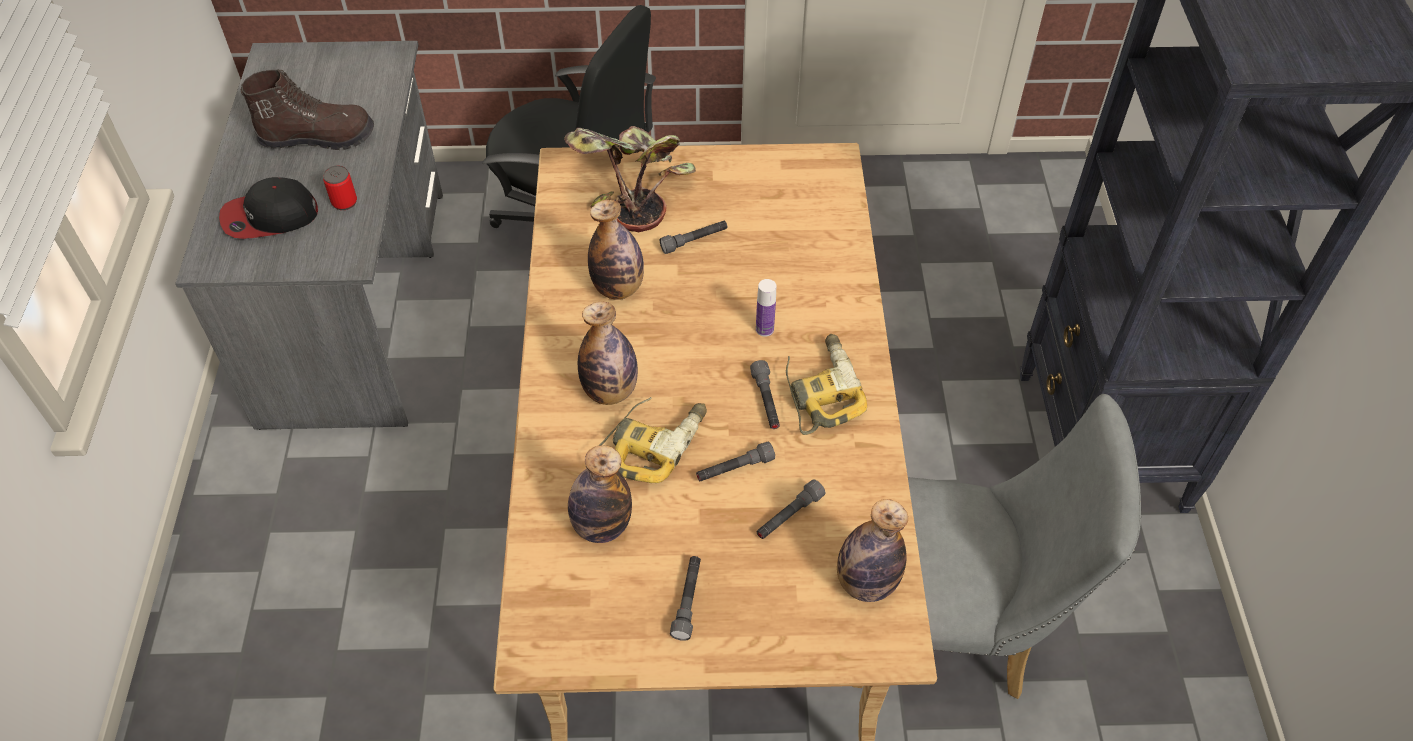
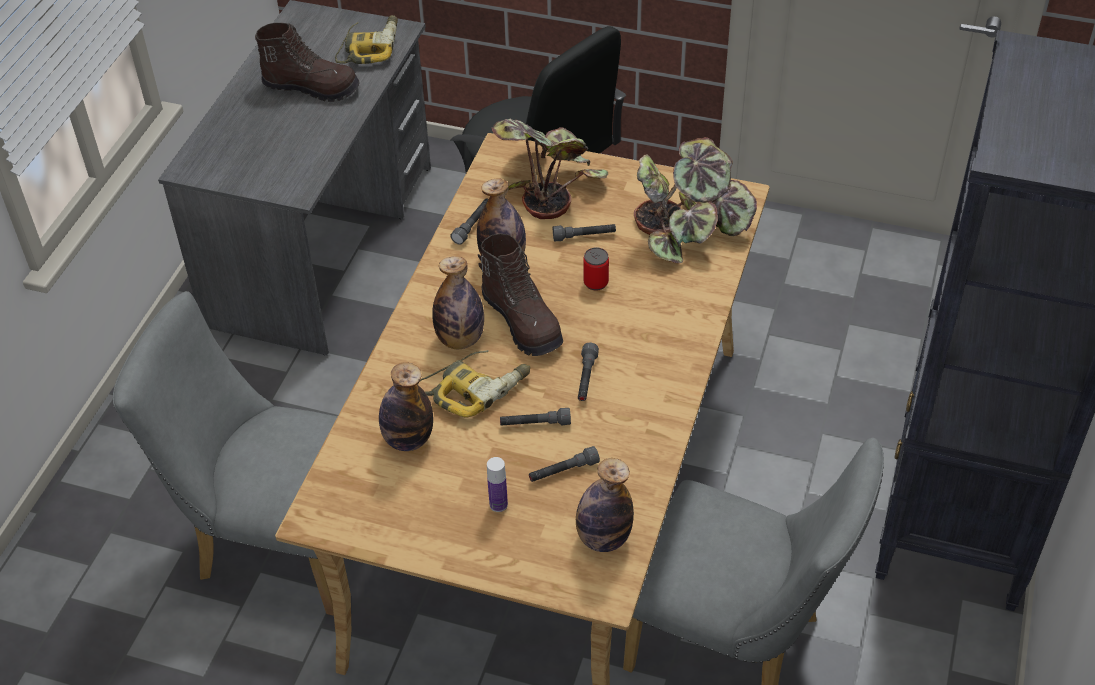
camera: 20 degrees right, 5 degrees down
(269, 217) = (249, 143): cap -> none
(344, 202) = (312, 144): can -> can (596, 282)
(431, 653) = (277, 541): none -> grey chair
(670, 353) = (523, 321): none -> brown boot
(688, 601) = (451, 513): grey flashlight -> grey flashlight (473, 225)
(764, 329) = (611, 321): bottle -> bottle (498, 504)
(800, 210) = (688, 230): none -> potted plant
(820, 390) = (636, 381): power drill -> power drill (369, 47)

